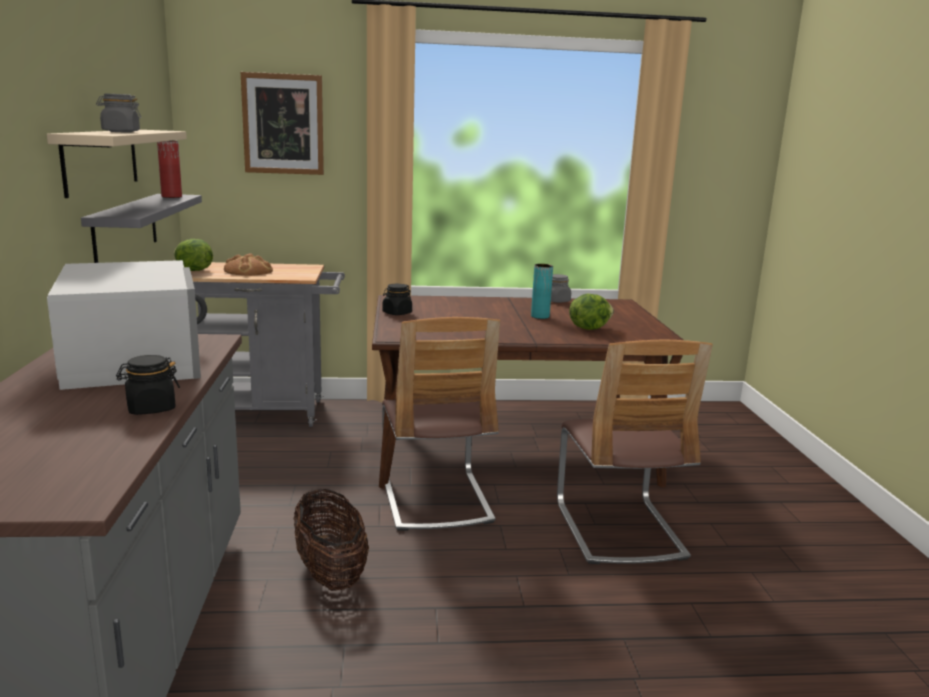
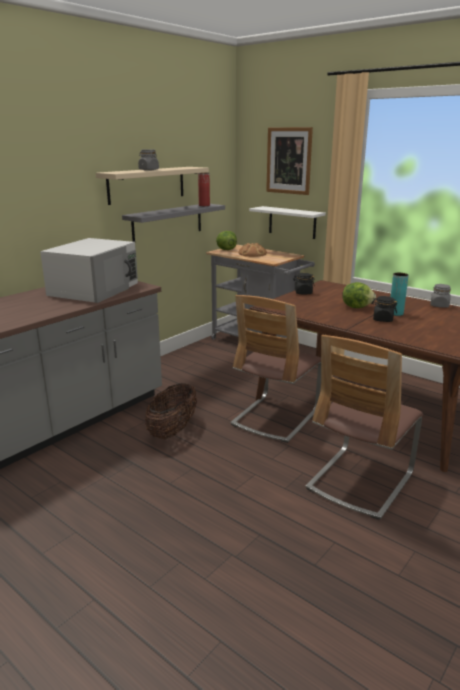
camera: 45 degrees right, 5 degrees up
(150, 408) = (53, 310): black jar -> black jar (382, 319)
(296, 217) = (292, 222): none -> white shelf
(588, 328) = (413, 329): lettuce -> lettuce (356, 307)

